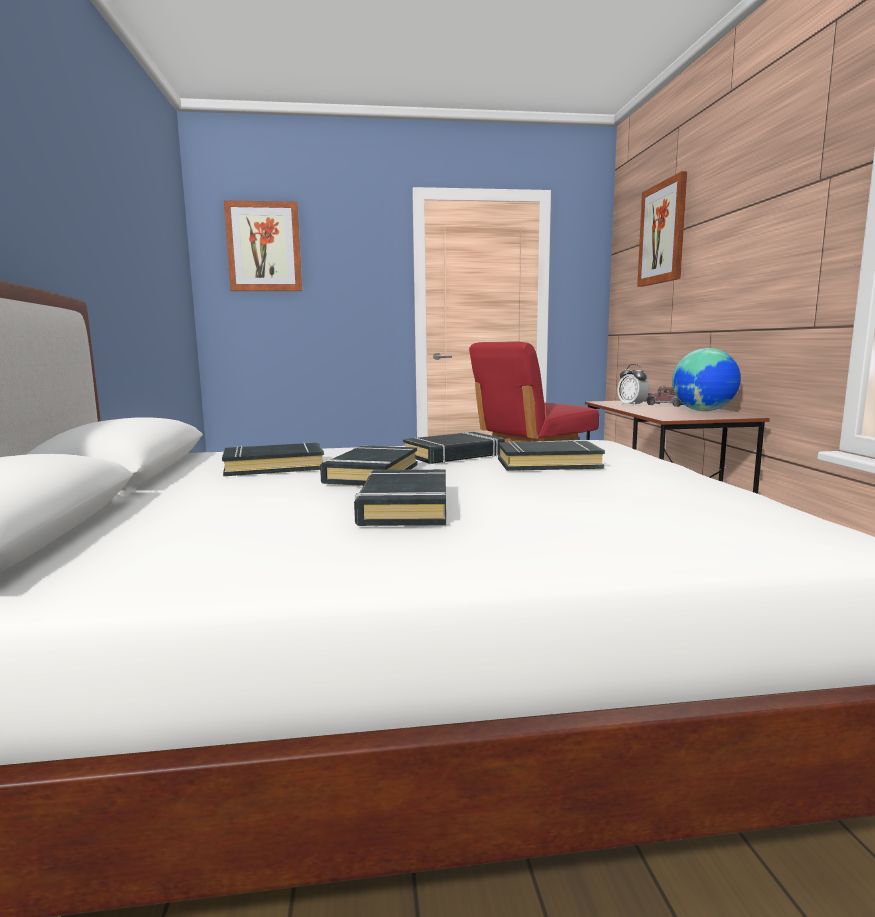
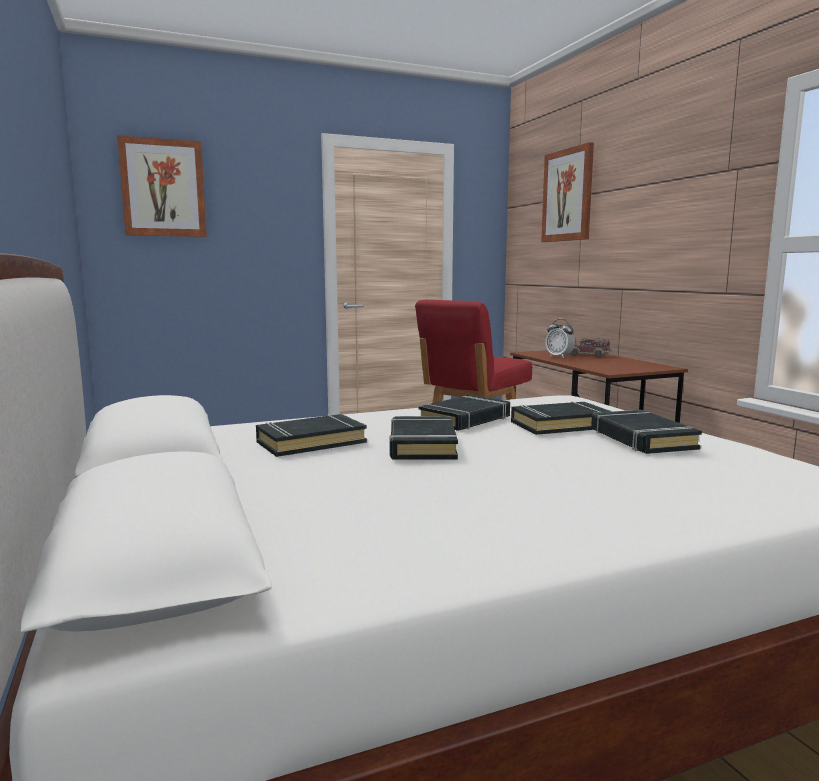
camera: 15 degrees left, 0 degrees up
(404, 507) = (505, 480): black book -> black book (641, 439)
(704, 411) = (627, 362): globe -> none

